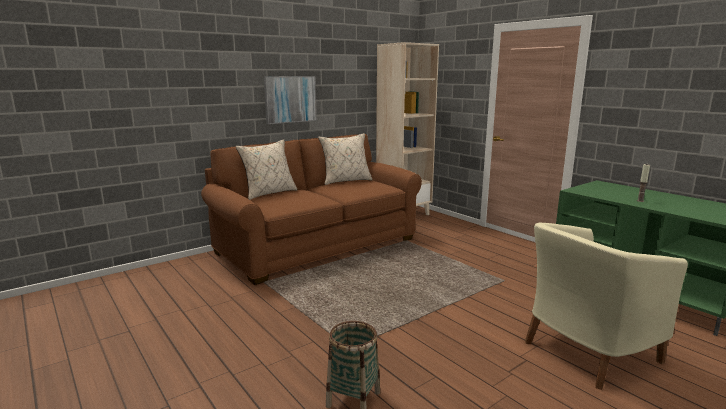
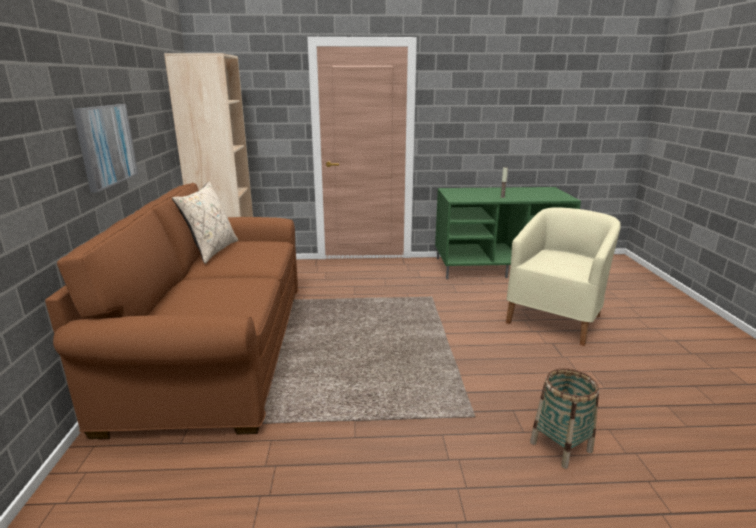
camera: 55 degrees left, 5 degrees up
(268, 193) = (165, 301): beige pillow -> none
(586, 351) = (556, 318): beige armchair -> beige armchair turned 150 degrees counterclockwise

